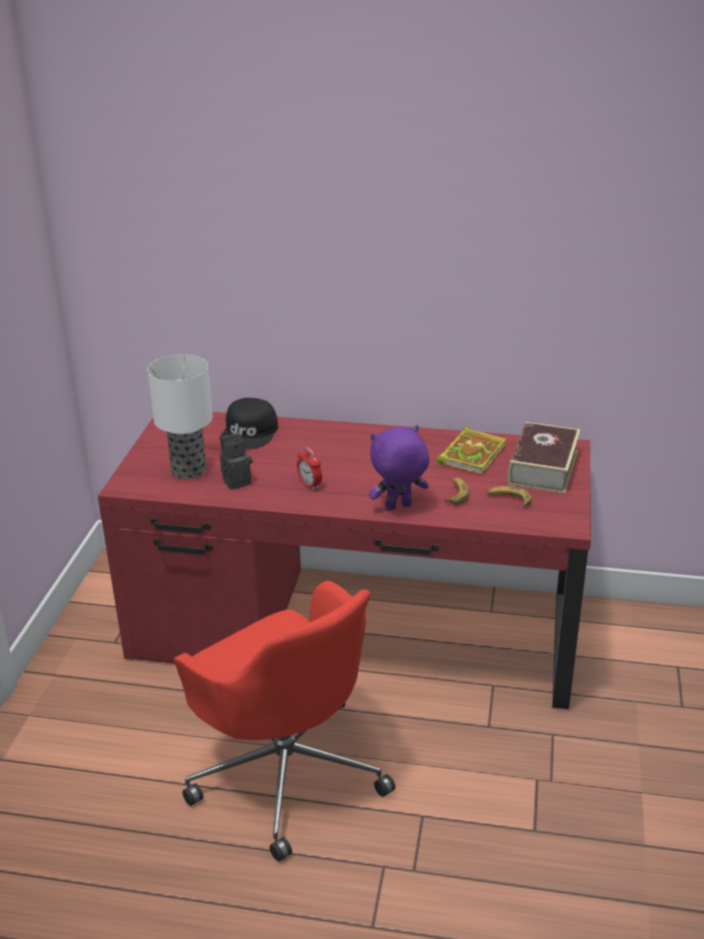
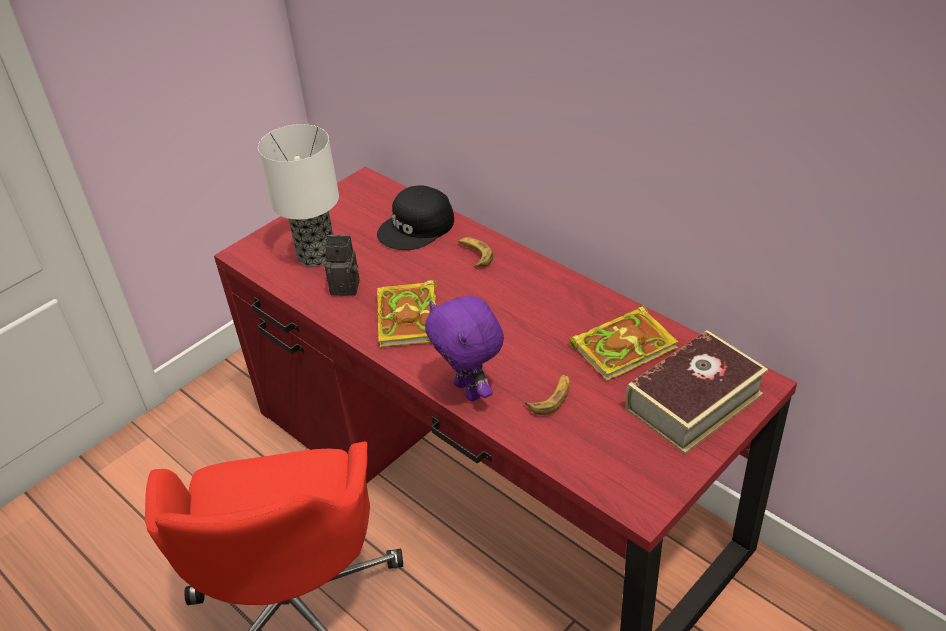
camera: 35 degrees right, 10 degrees up
(310, 485) = (409, 320): alarm clock -> book
(398, 508) = (470, 390): purple plush toy -> purple plush toy turned 135 degrees counterclockwise
(509, 499) = (606, 433): banana -> banana (474, 255)

